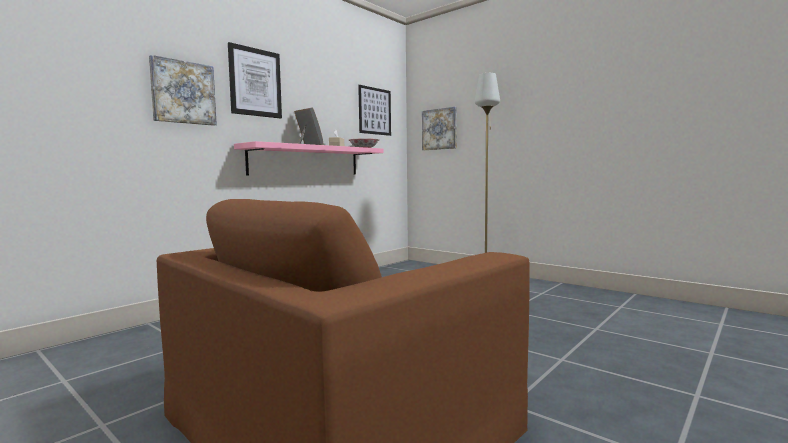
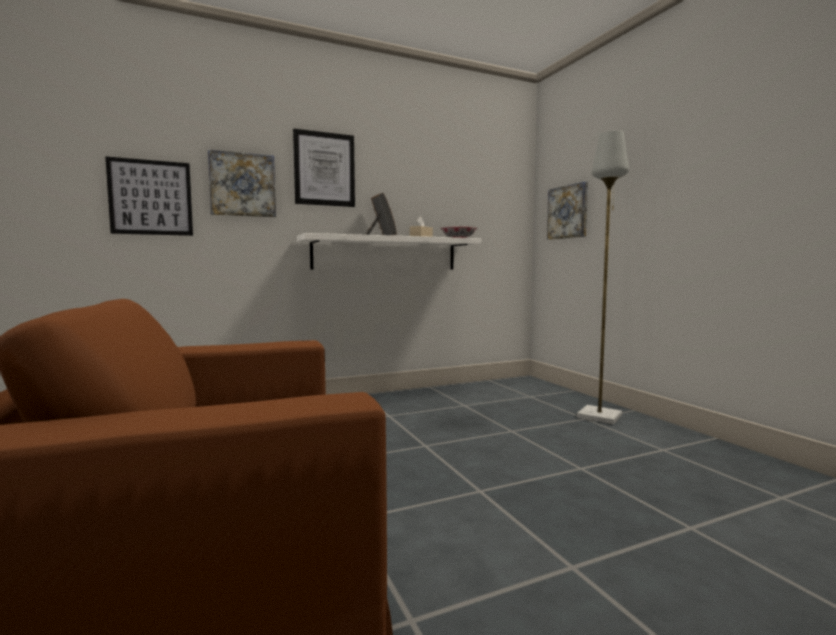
camera: 25 degrees right, 0 degrees up
(306, 161) = (386, 253): pink shelf -> white shelf
(375, 111) = (484, 193): picture -> picture (151, 197)

